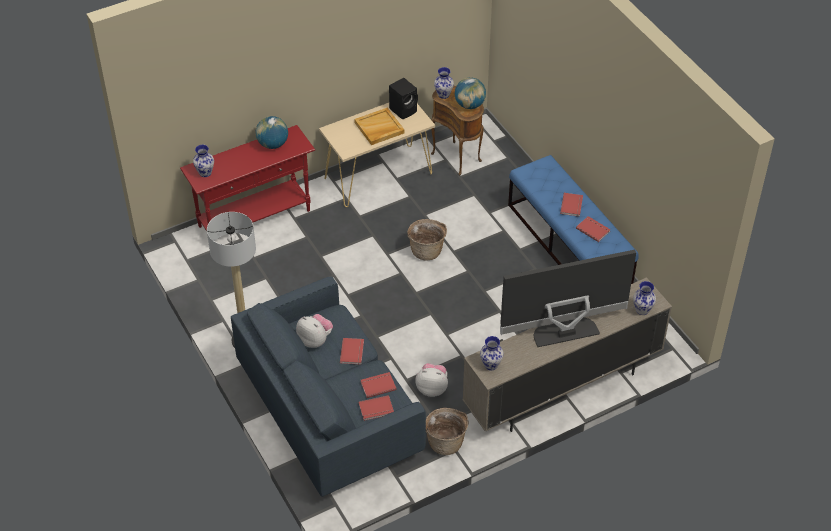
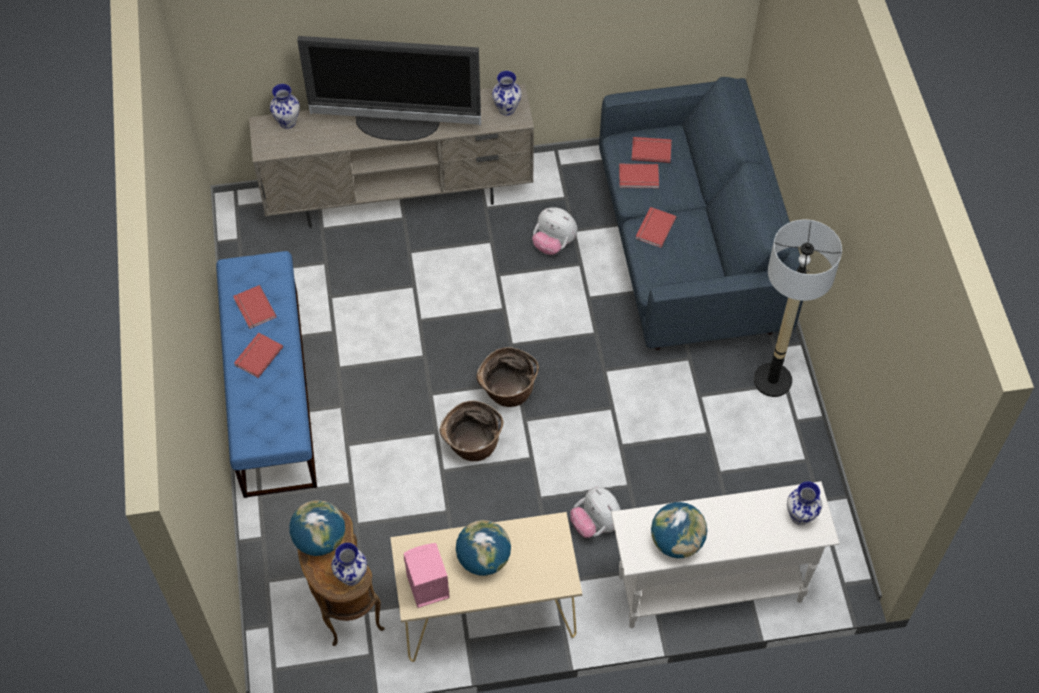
camera: 160 degrees left, 10 degrees up
(255, 218) = (709, 588): red console table -> white console table
(315, 340) = (697, 258): plush toy -> plush toy (596, 524)
(379, 128) = (483, 559): beige tray -> globe
(404, 110) = (426, 586): black speaker -> pink speaker
(446, 441) = (565, 177): basket -> basket (507, 392)

